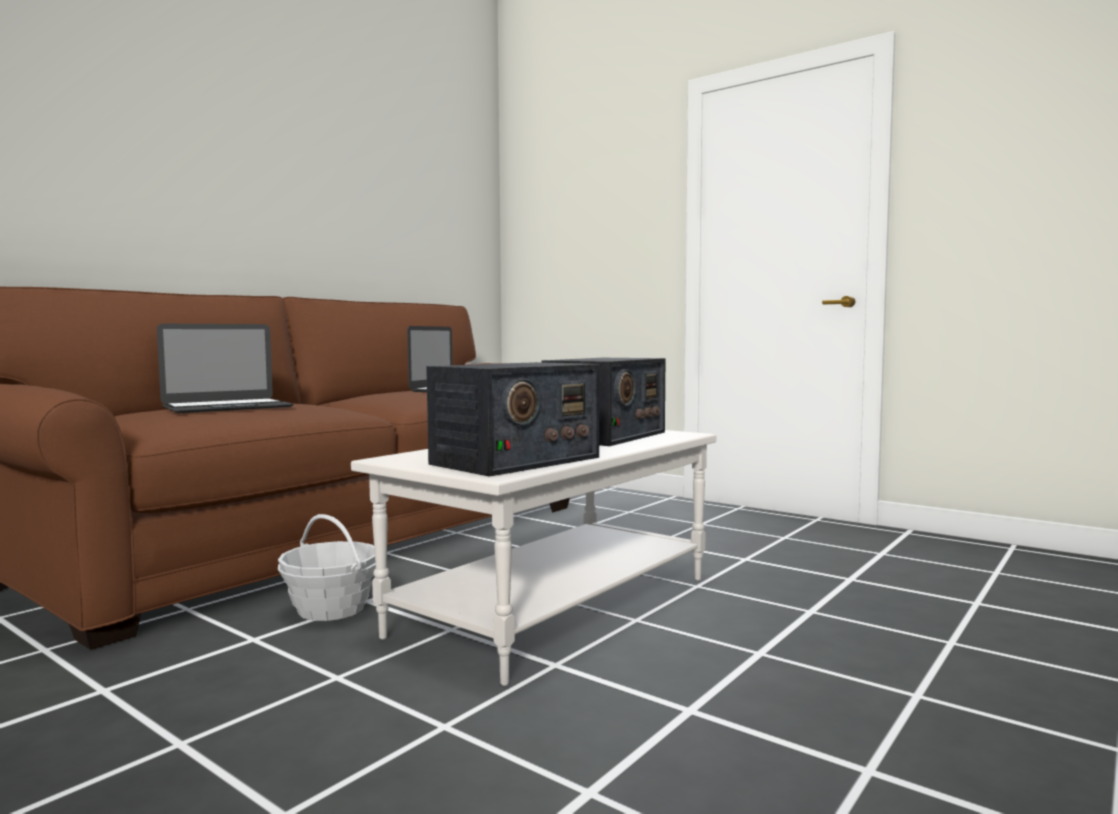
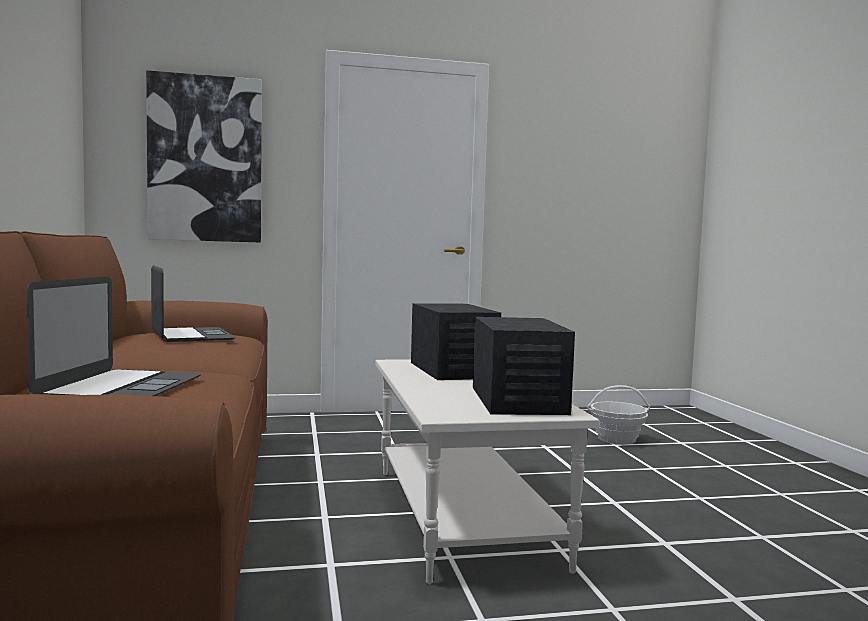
camera: 50 degrees left, 0 degrees up
(331, 609) = (324, 582): basket -> basket (617, 439)
(582, 226) = (205, 159): none -> picture

